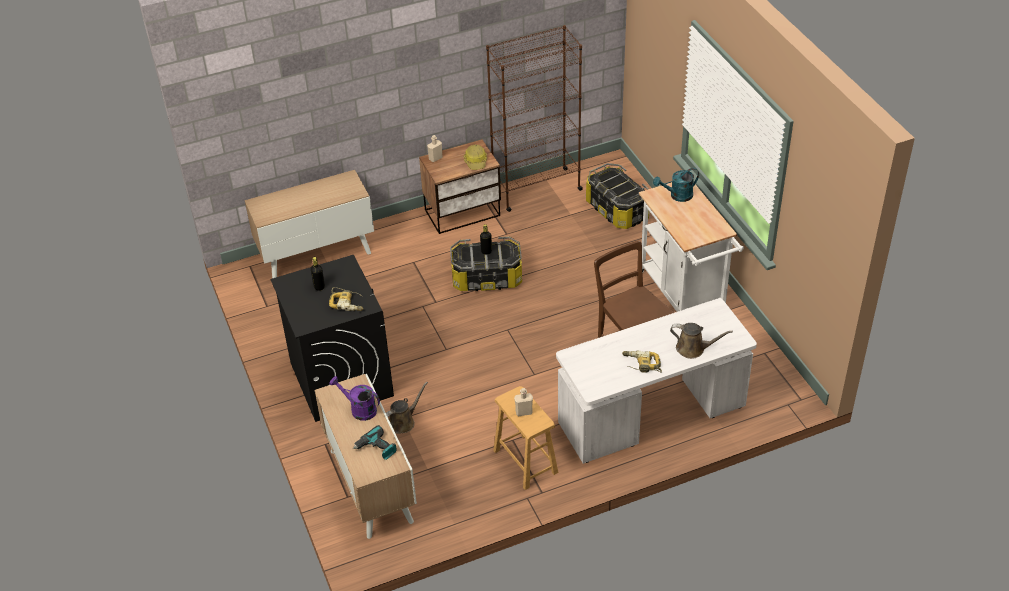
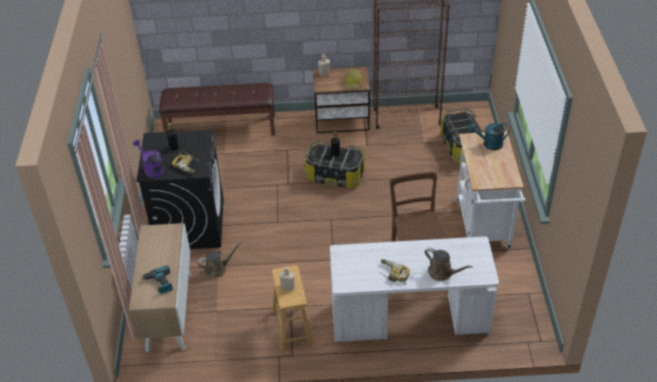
camera: 20 degrees right, 0 degrees up
(317, 255) = (221, 127): cabinet -> brown bench
(359, 409) = (164, 249): purple watering can -> purple watering can (151, 169)

